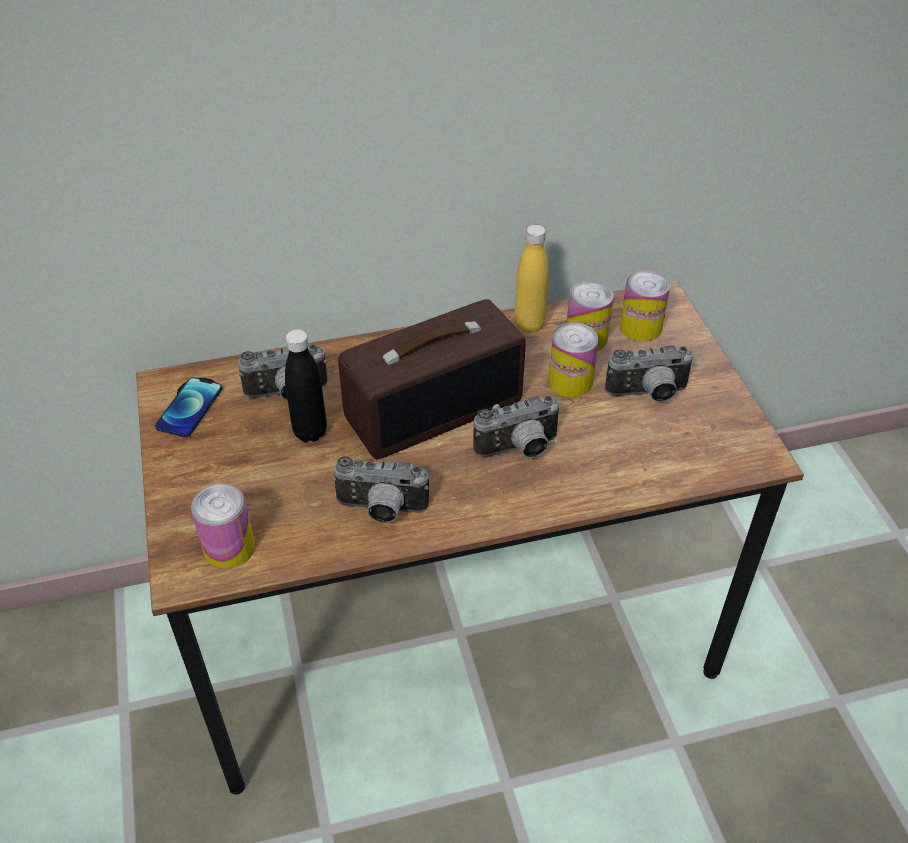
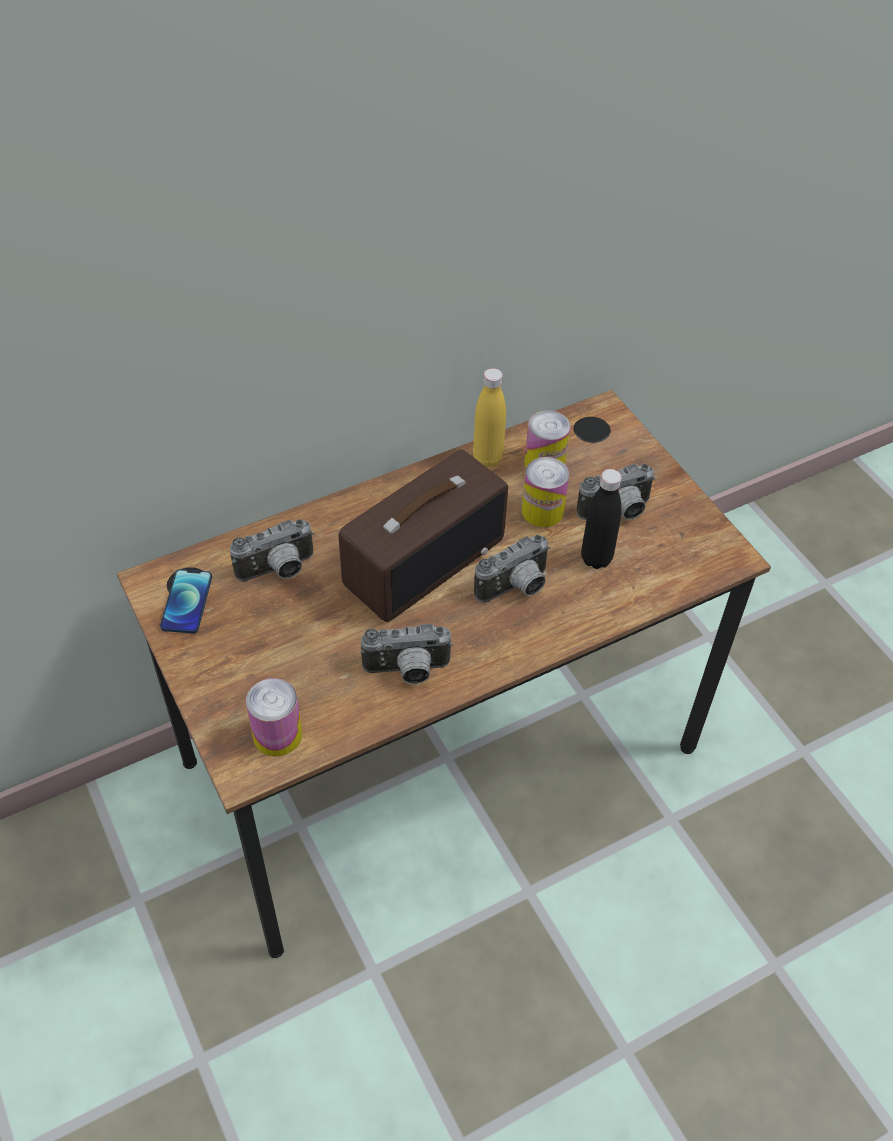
camera: 15 degrees left, 5 degrees up
(310, 432) = (314, 606): black bottle -> black bottle (596, 558)
(640, 327) = (591, 444): can -> none

